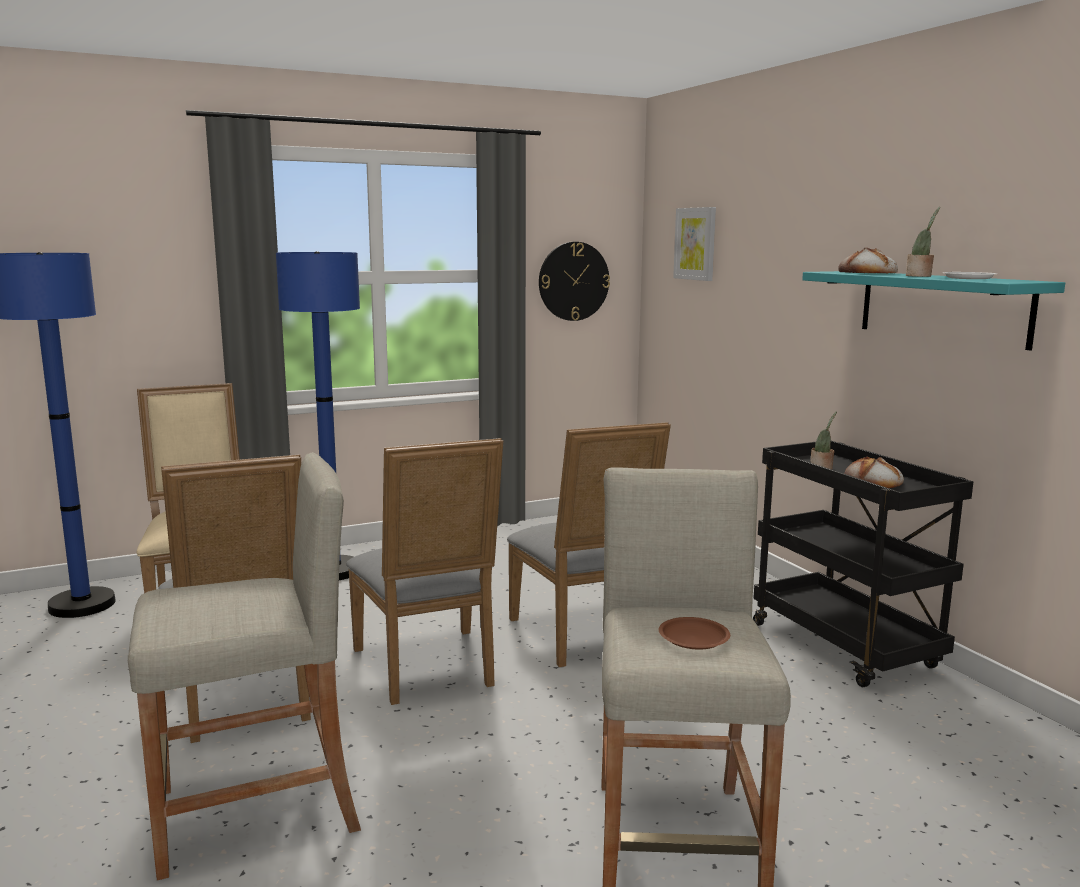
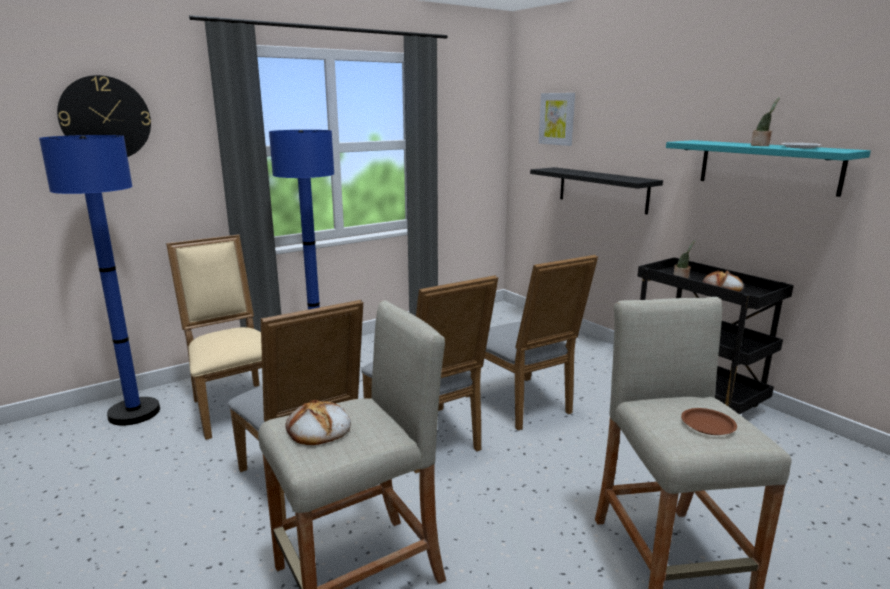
camera: 10 degrees left, 5 degrees up
(573, 281) = (466, 146): wall clock -> wall clock (105, 118)
(748, 343) = (602, 189): none -> black shelf
(867, 273) = (714, 142): bread -> bread (318, 429)

